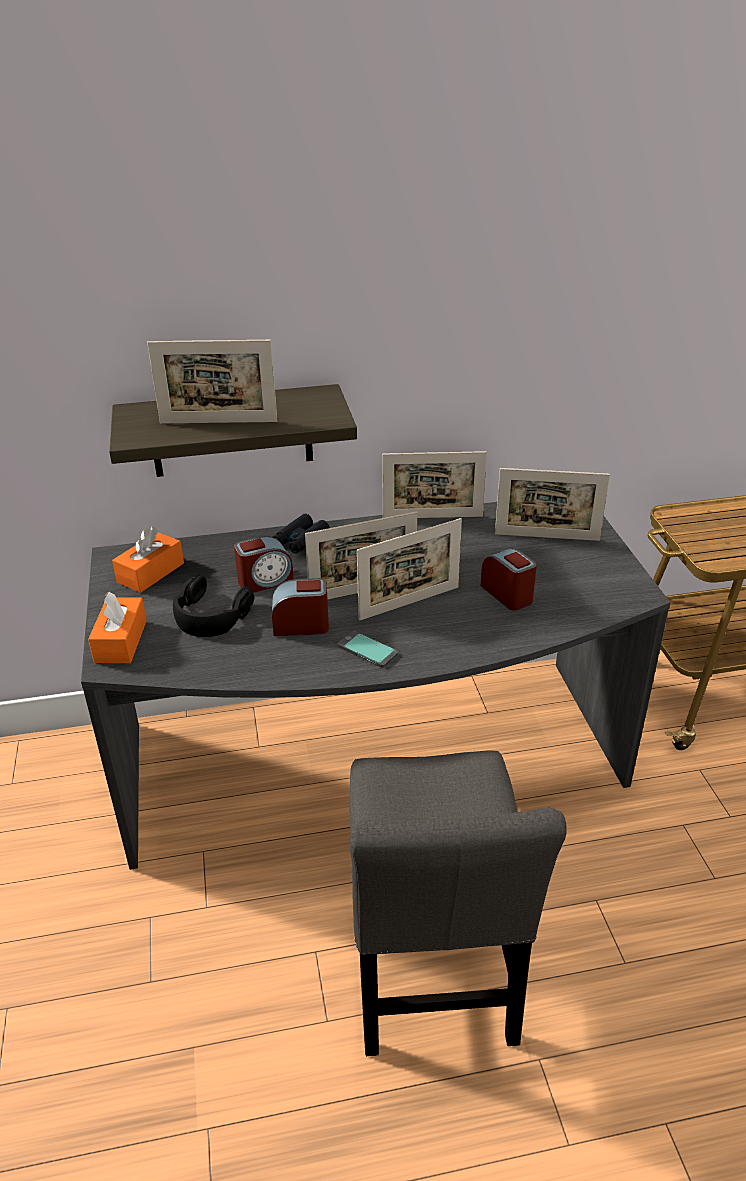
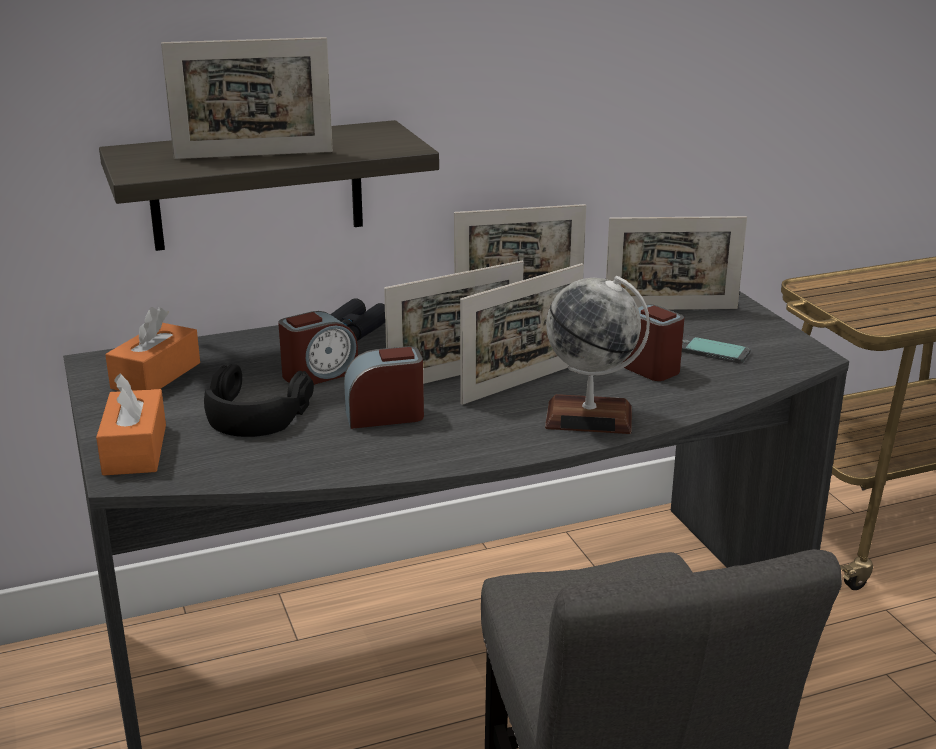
camera: 10 degrees left, 10 degrees down
(367, 650) = (484, 434): phone -> phone (713, 351)
(449, 641) = (589, 417): none -> globe

